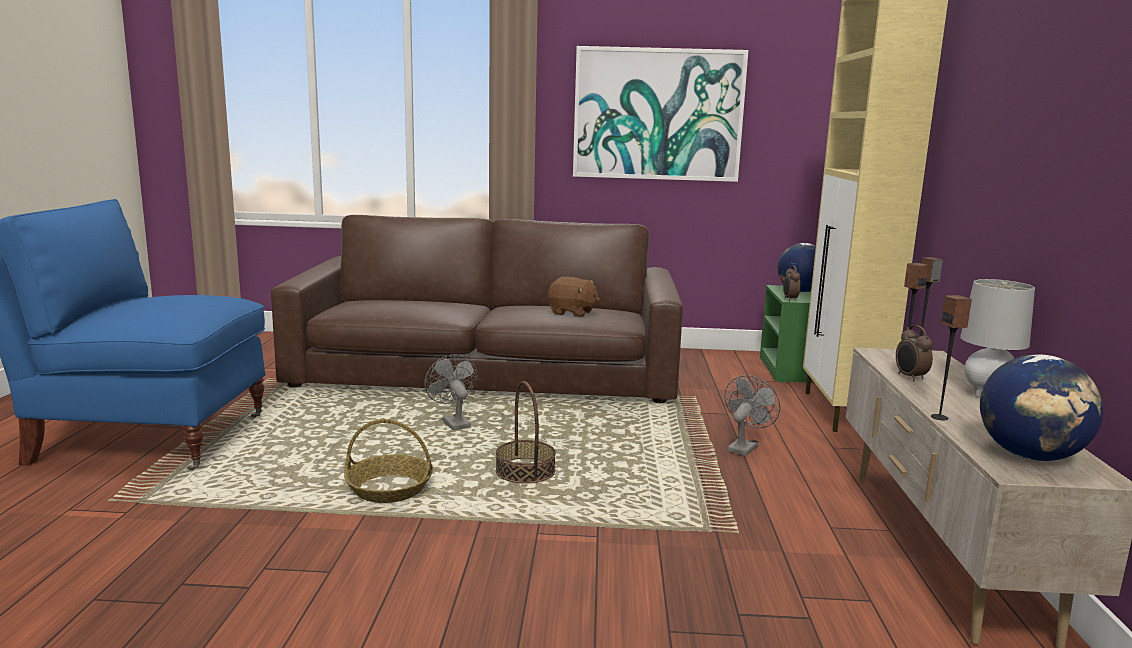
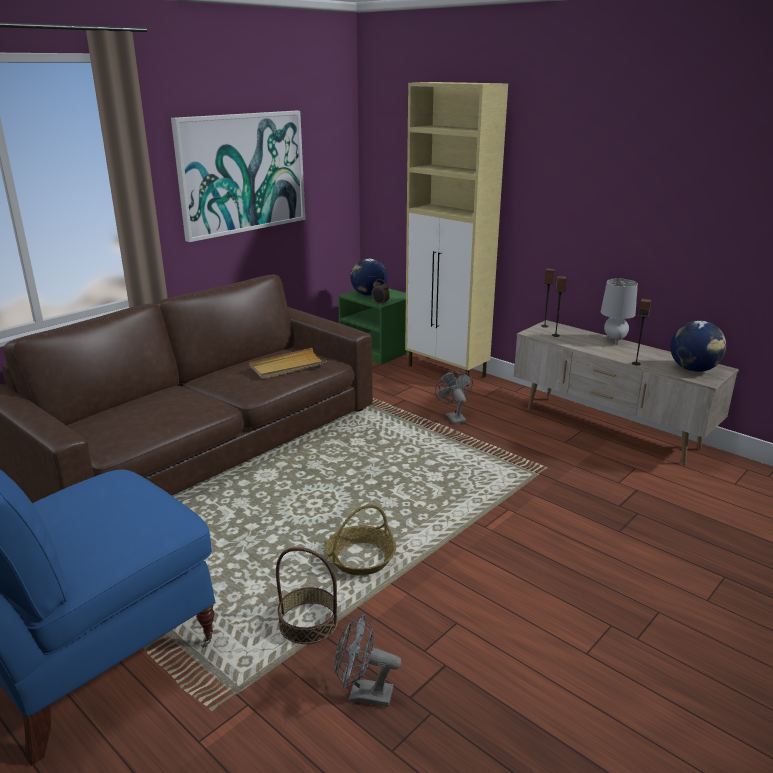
camera: 50 degrees left, 10 degrees up
(453, 422) = (282, 492): grey fan -> grey fan (363, 694)
(525, 471) = (398, 497): basket -> basket (308, 623)
(572, 313) = (288, 366): brown plush toy -> beige tray
(910, 377) = (577, 344): alarm clock -> none

